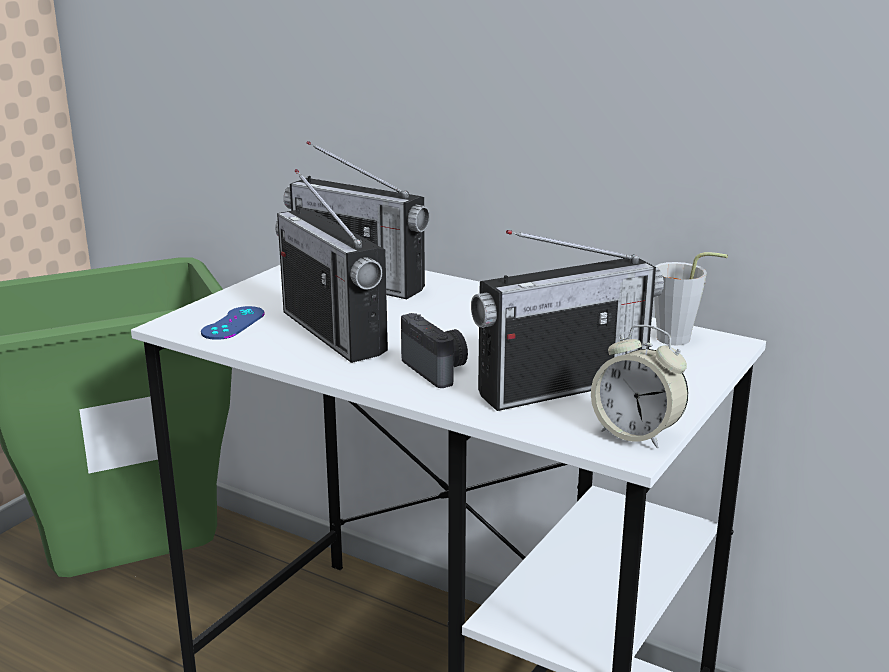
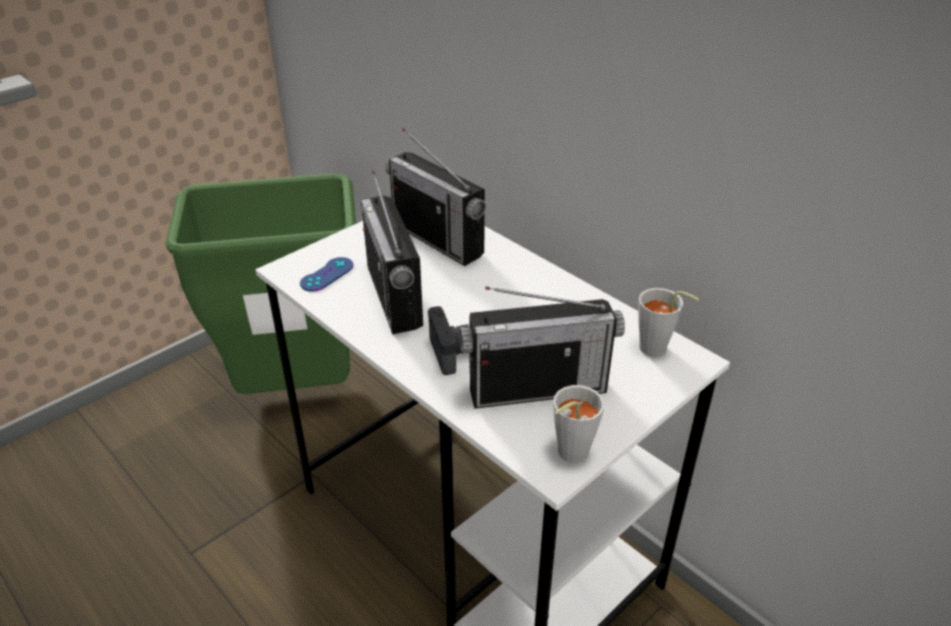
camera: 15 degrees right, 15 degrees up
(636, 434) = (567, 455): alarm clock -> grey cup

